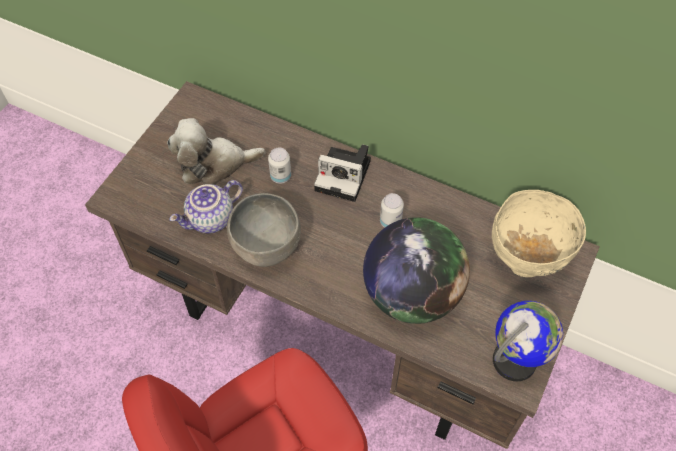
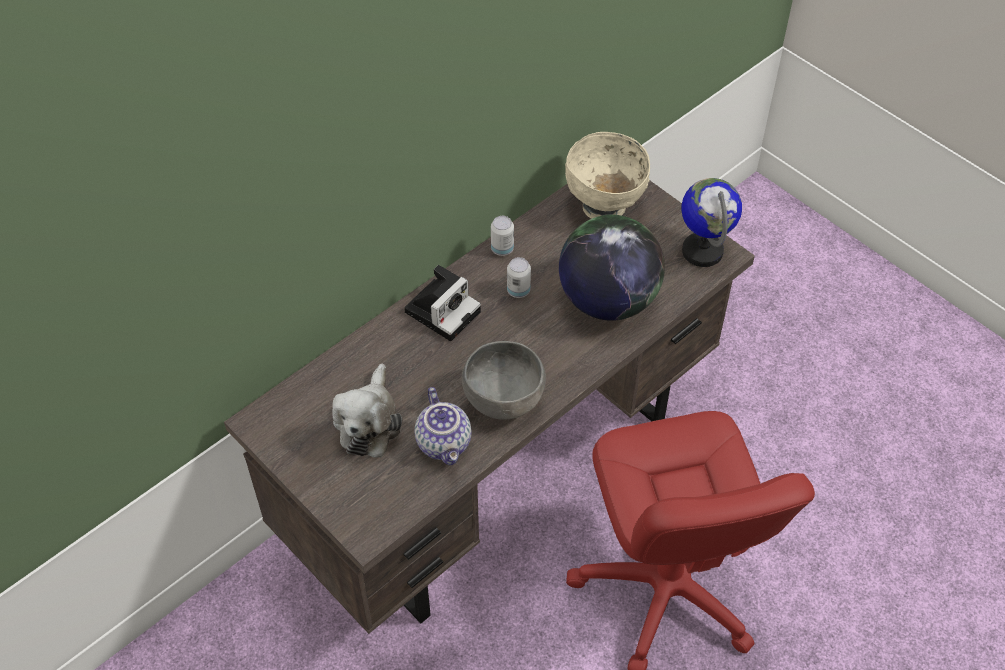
camera: 70 degrees left, 5 degrees down
(280, 176) = (417, 365): can -> can (502, 249)

